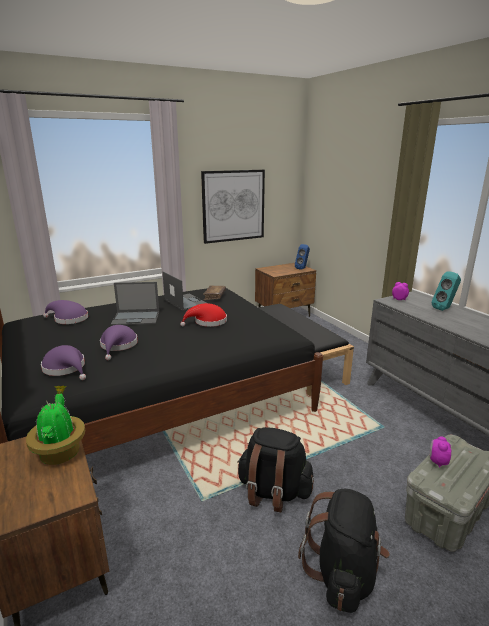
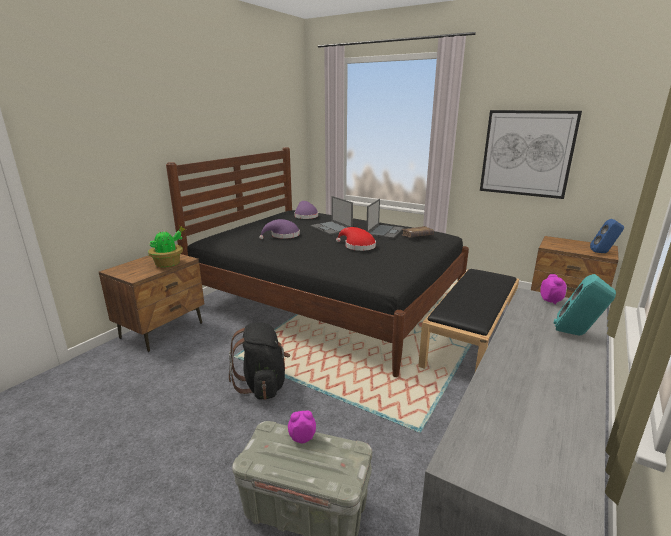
camera: 60 degrees right, 0 degrees up
(66, 368) = (241, 234): purple hat -> none
(343, 573) = (195, 444): black backpack -> none

